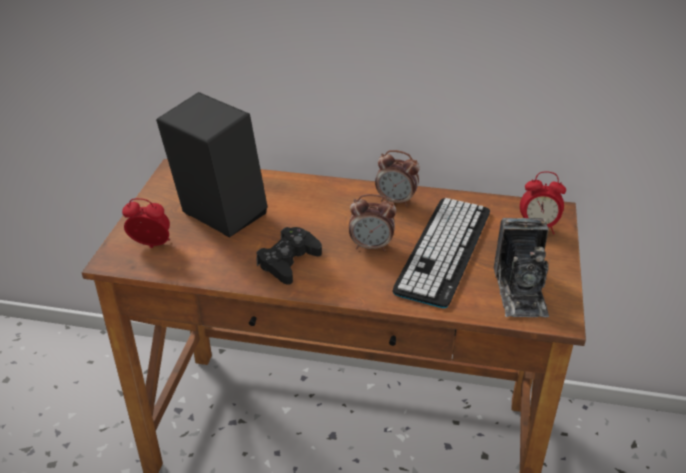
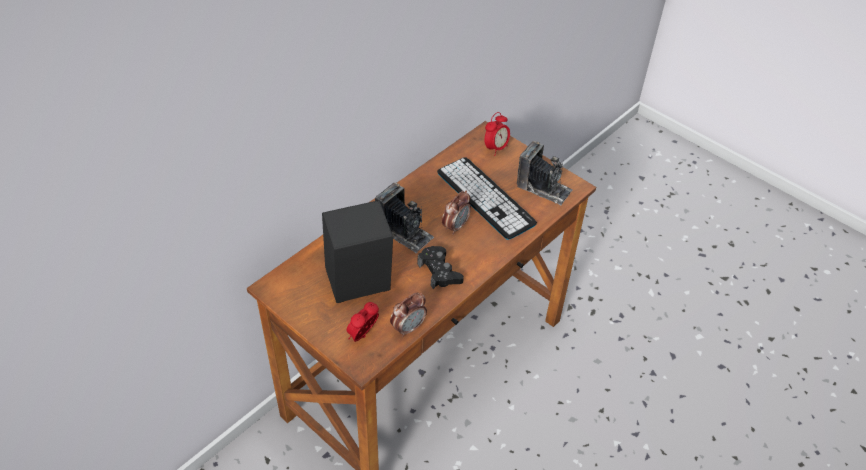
camera: 60 degrees left, 10 degrees up
(325, 215) = (404, 232): none -> camera
(396, 201) = (417, 192): alarm clock -> alarm clock (408, 328)

